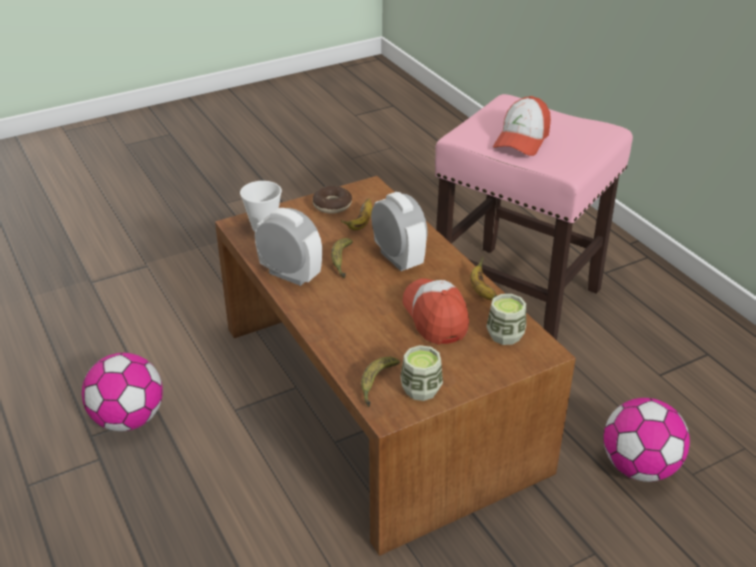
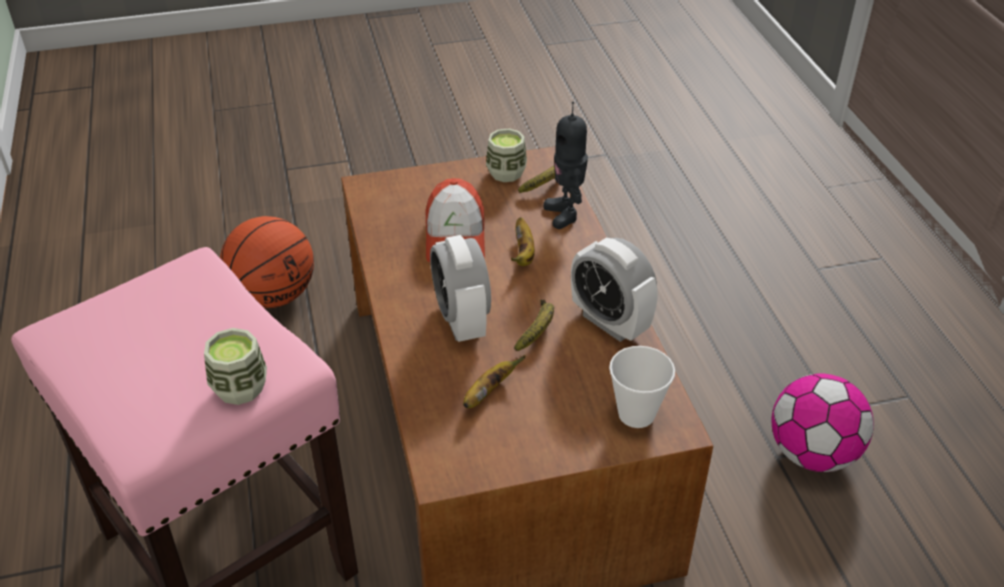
camera: 165 degrees left, 5 degrees up
(332, 205) = (519, 440): donut -> none
(348, 355) = (565, 214): none -> toy robot
(481, 291) = (385, 258): banana -> banana (523, 254)
(505, 335) = (393, 206): cup -> cup (240, 388)
(522, 140) = (203, 337): cap -> none
(639, 467) = (273, 296): football -> basketball

